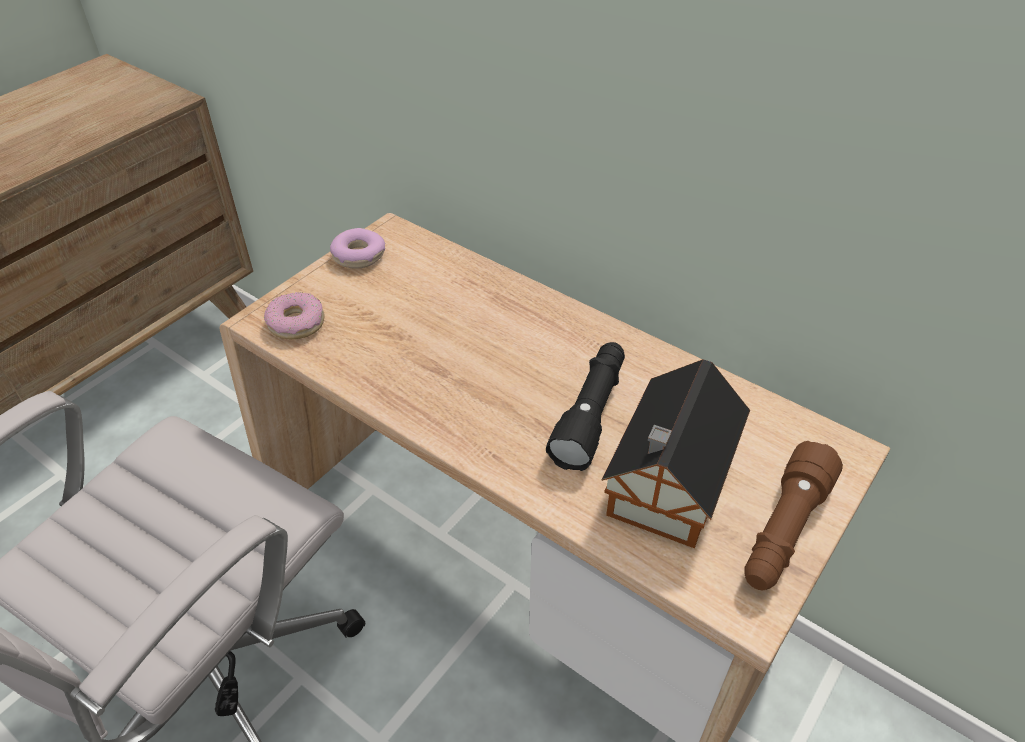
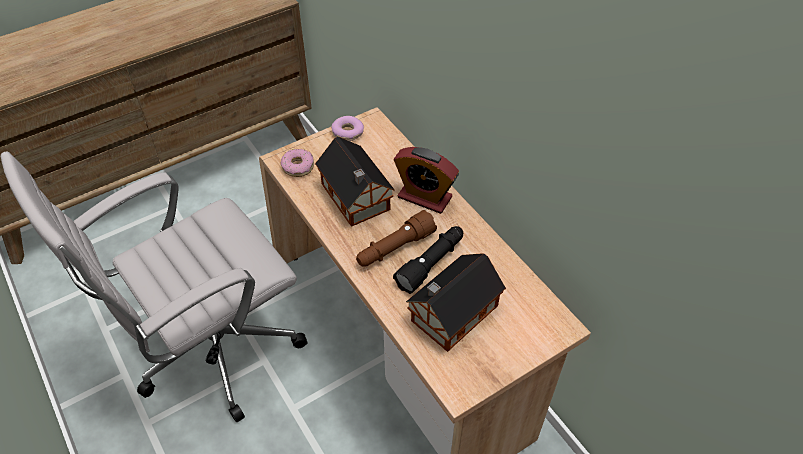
camera: 20 degrees right, 5 degrees up
(418, 347) = (356, 199): none -> toy house
(527, 318) = (424, 197): none -> alarm clock
(783, 531) = (500, 358): brown flashlight -> brown flashlight (395, 248)

